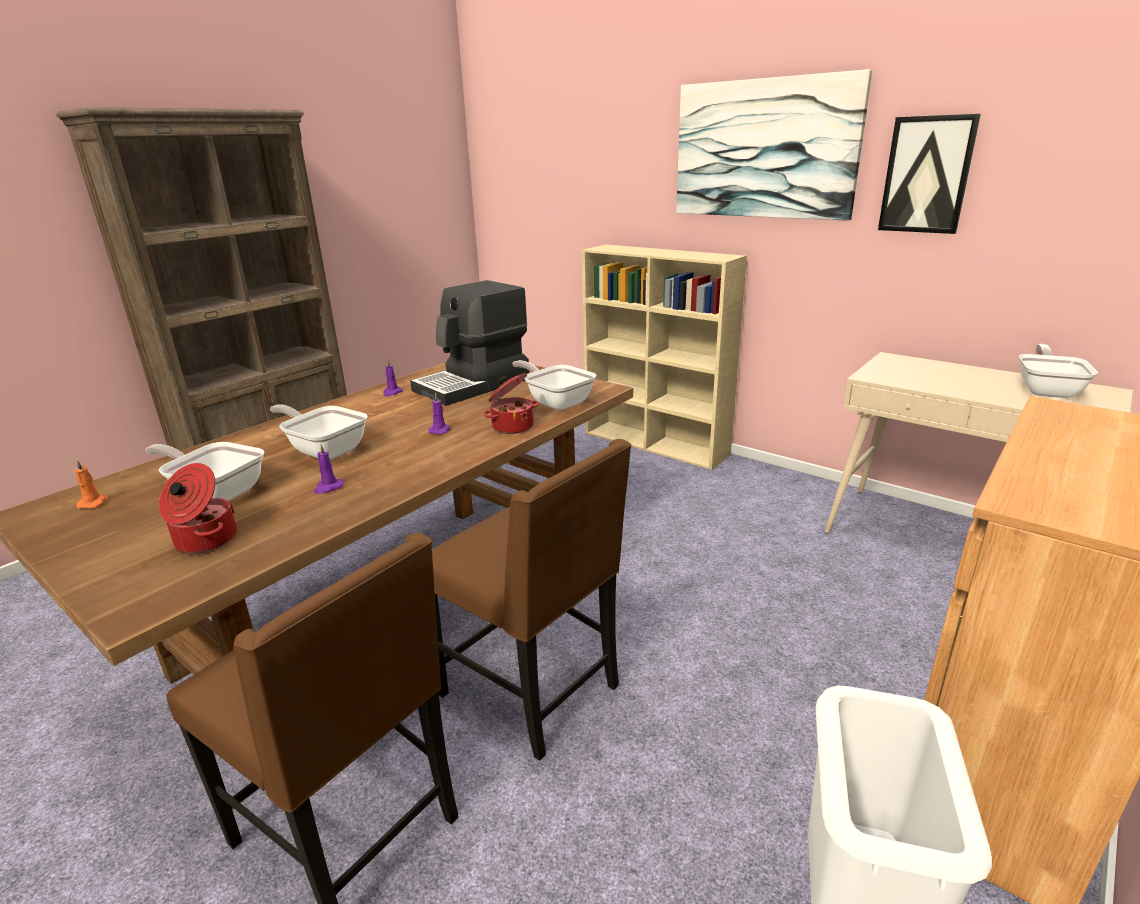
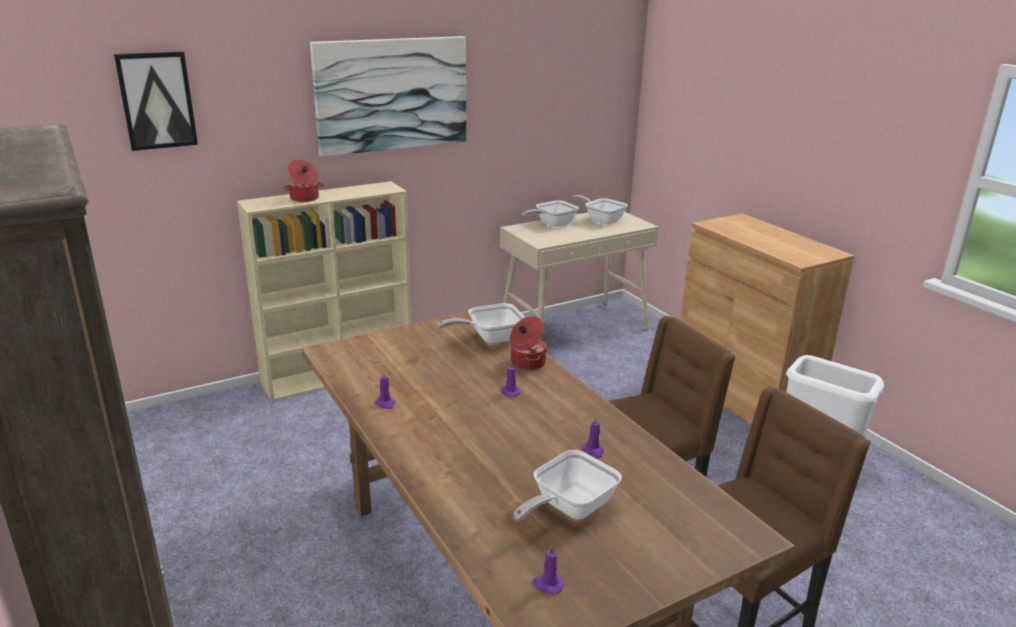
camera: 70 degrees left, 0 degrees up
(94, 503) = (548, 584): orange candle -> purple candle
(204, 540) = (659, 510): cooking pot -> cooking pot (304, 199)
(325, 450) = (509, 449): frying pan -> frying pan (552, 224)
(474, 385) = (409, 363): coffee machine -> none
(926, 175) = (504, 105): picture -> picture (157, 100)

